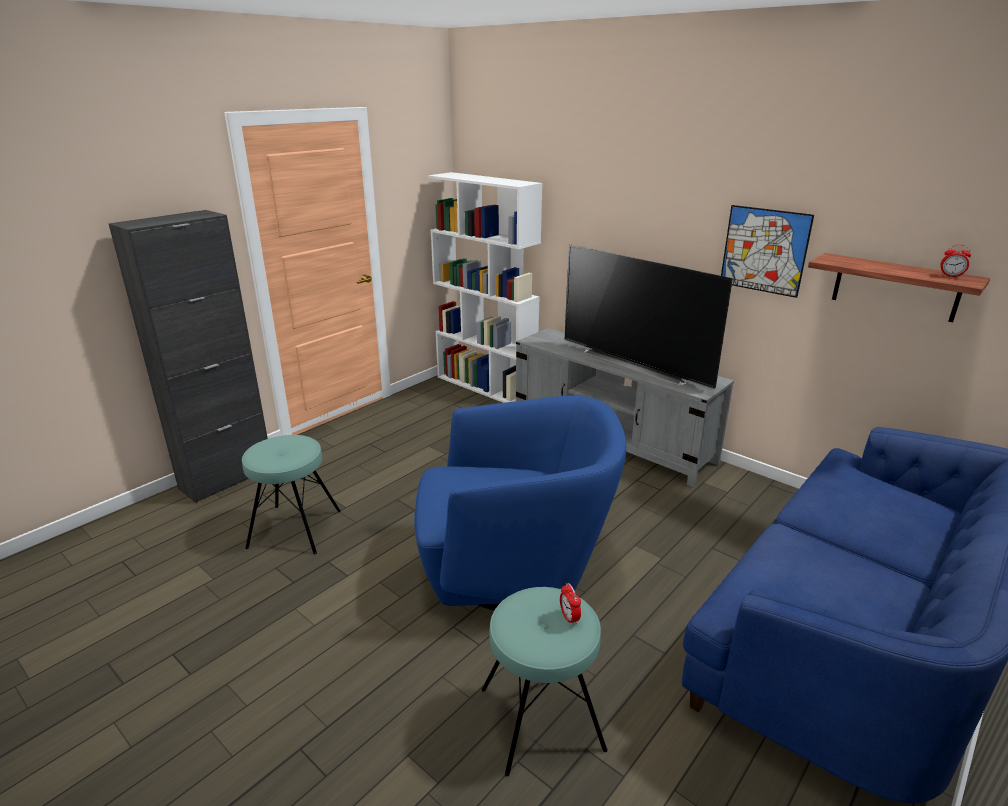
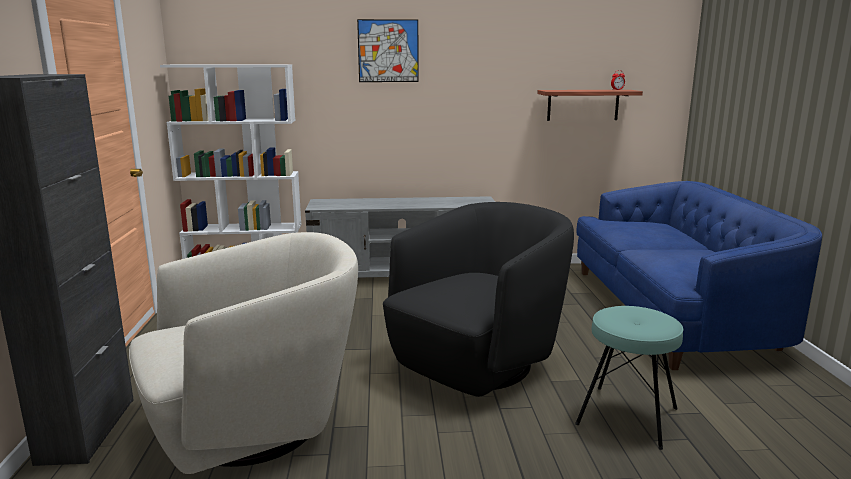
camera: 45 degrees left, 10 degrees down
(294, 529) = (255, 425): turquoise stool -> beige armchair
(515, 569) = (477, 362): blue armchair -> black armchair
(569, 618) = (643, 312): alarm clock -> none
(637, 364) = (420, 202): television -> none
(764, 250) = (497, 95): picture -> picture (388, 51)

